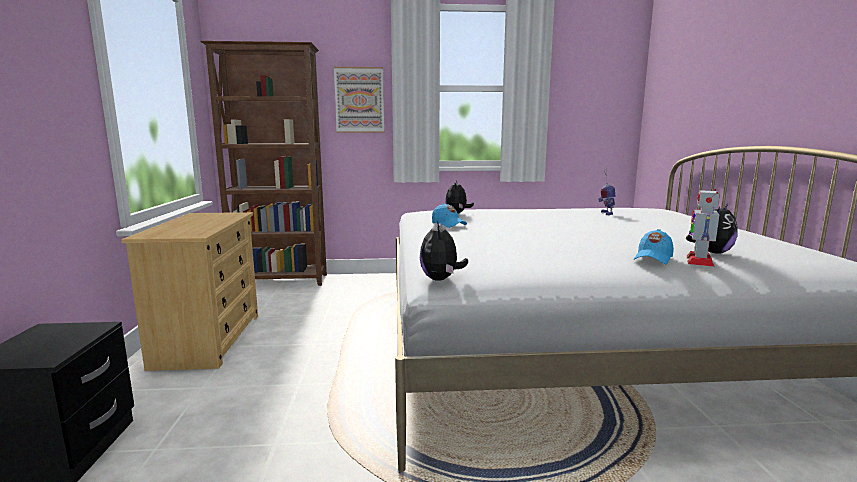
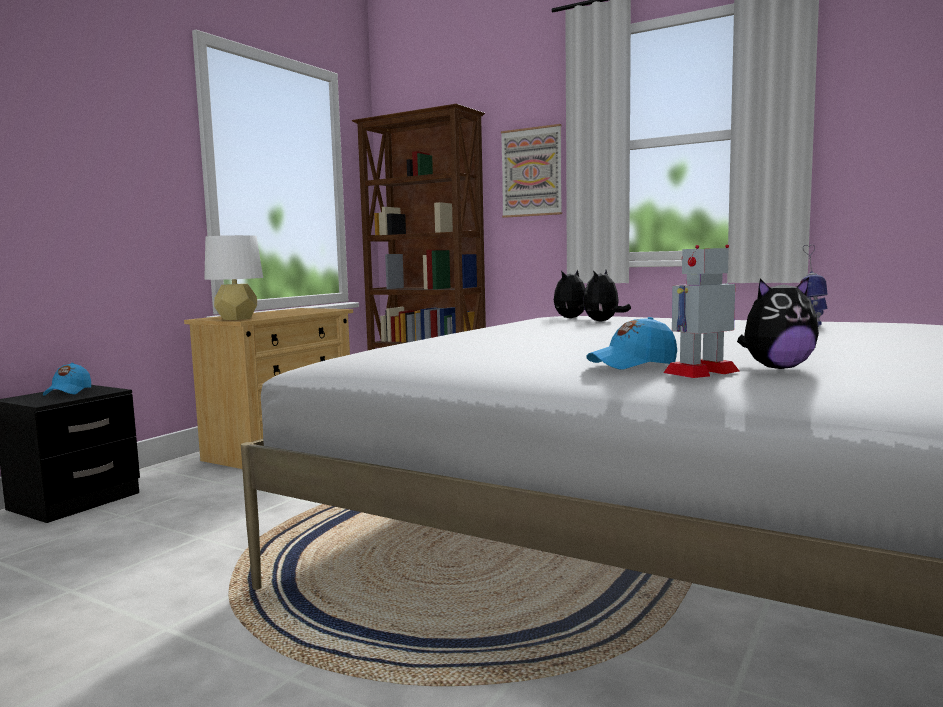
camera: 35 degrees right, 5 degrees down
(185, 233) = (237, 319): none -> white table lamp
(441, 279) = (323, 362): plush toy -> plush toy (603, 321)
(448, 224) = (510, 325): blue cap -> blue cap (68, 392)

